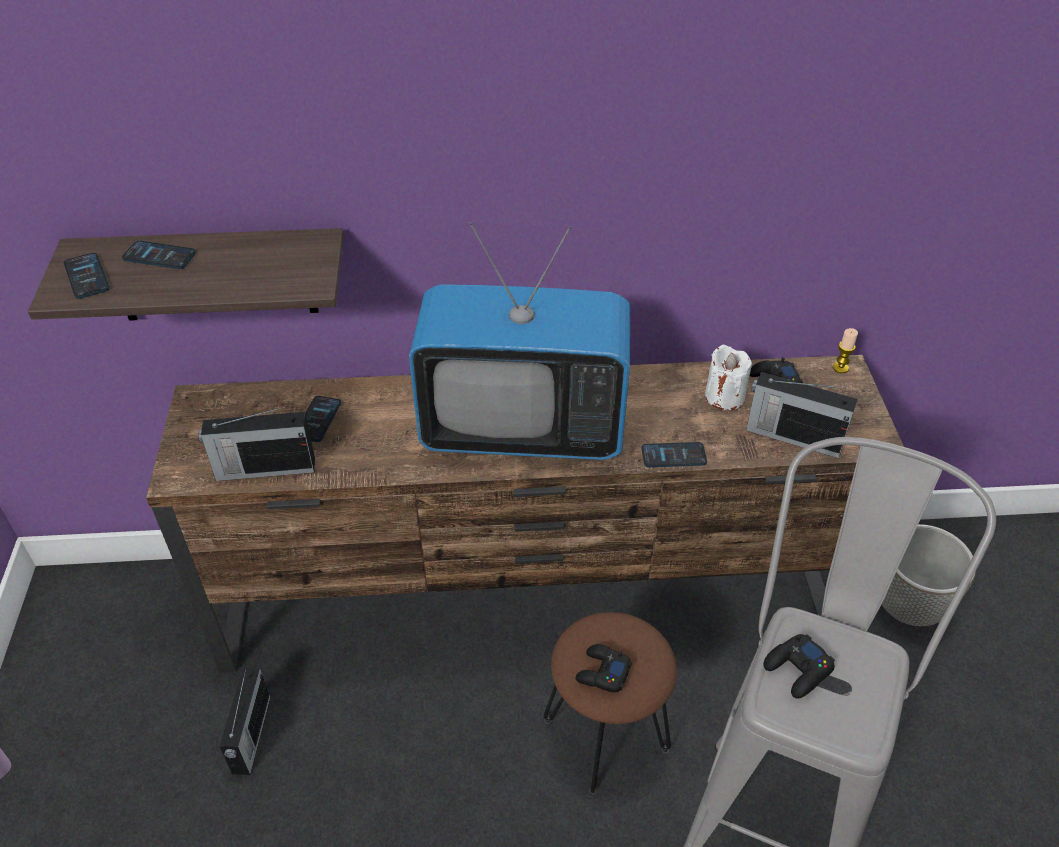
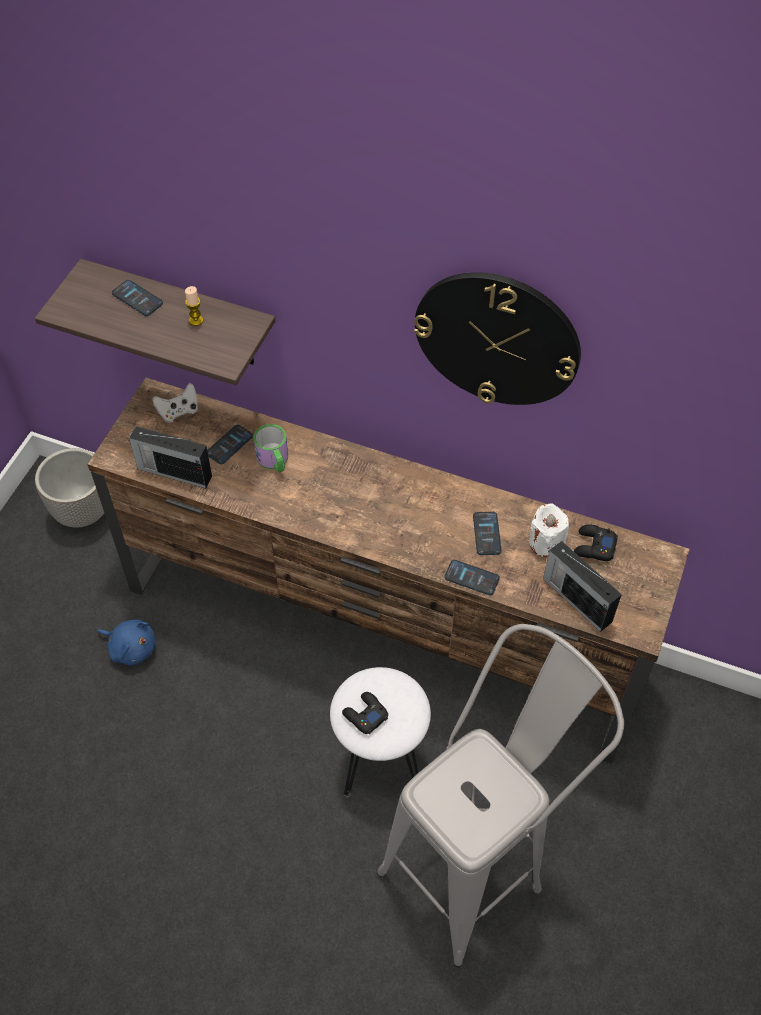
camera: 25 degrees right, 10 degrees up
(87, 276) = (83, 300): phone -> phone (486, 534)
(236, 406) = (178, 411): none -> white game controller
(251, 736) = (131, 648): radio -> blue plush toy
(381, 418) = (274, 461): none -> mug
(523, 429) = (372, 510): television -> none
(605, 734) = (379, 757): brown stool -> white stool
(630, 154) = (497, 339): none -> wall clock
(798, 670) = (458, 778): black game controller -> none
(840, 368) = (661, 554): candle -> candle (196, 320)
(908, 606) = (689, 764): planter -> planter (83, 512)

